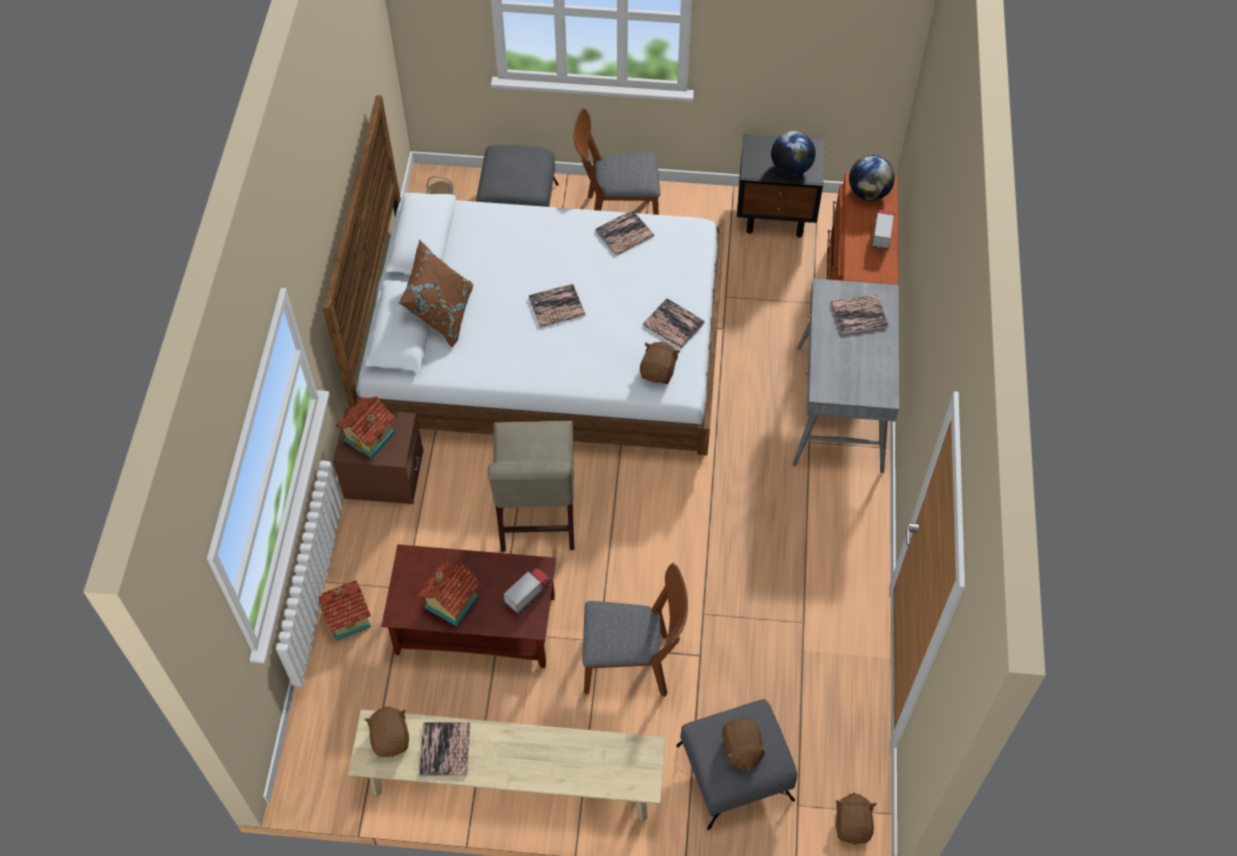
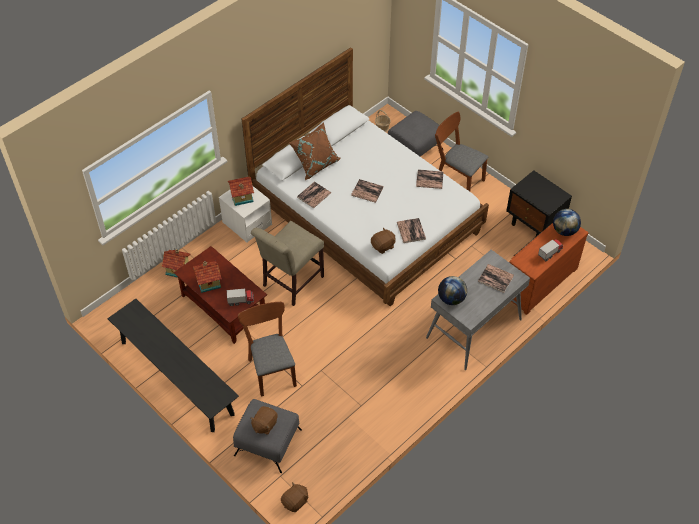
camera: 40 degrees right, 5 degrees down
(384, 475) = (247, 223): brown nightstand -> white nightstand
(391, 738) = (135, 317): brown plush toy -> none
(445, 749) = (150, 336): book -> book (314, 195)
(512, 782) = (176, 377): beige bench -> black bench
(634, 664) = (271, 369): brown chair -> brown chair turned 150 degrees counterclockwise
(791, 168) = (540, 198): globe -> globe (451, 299)

